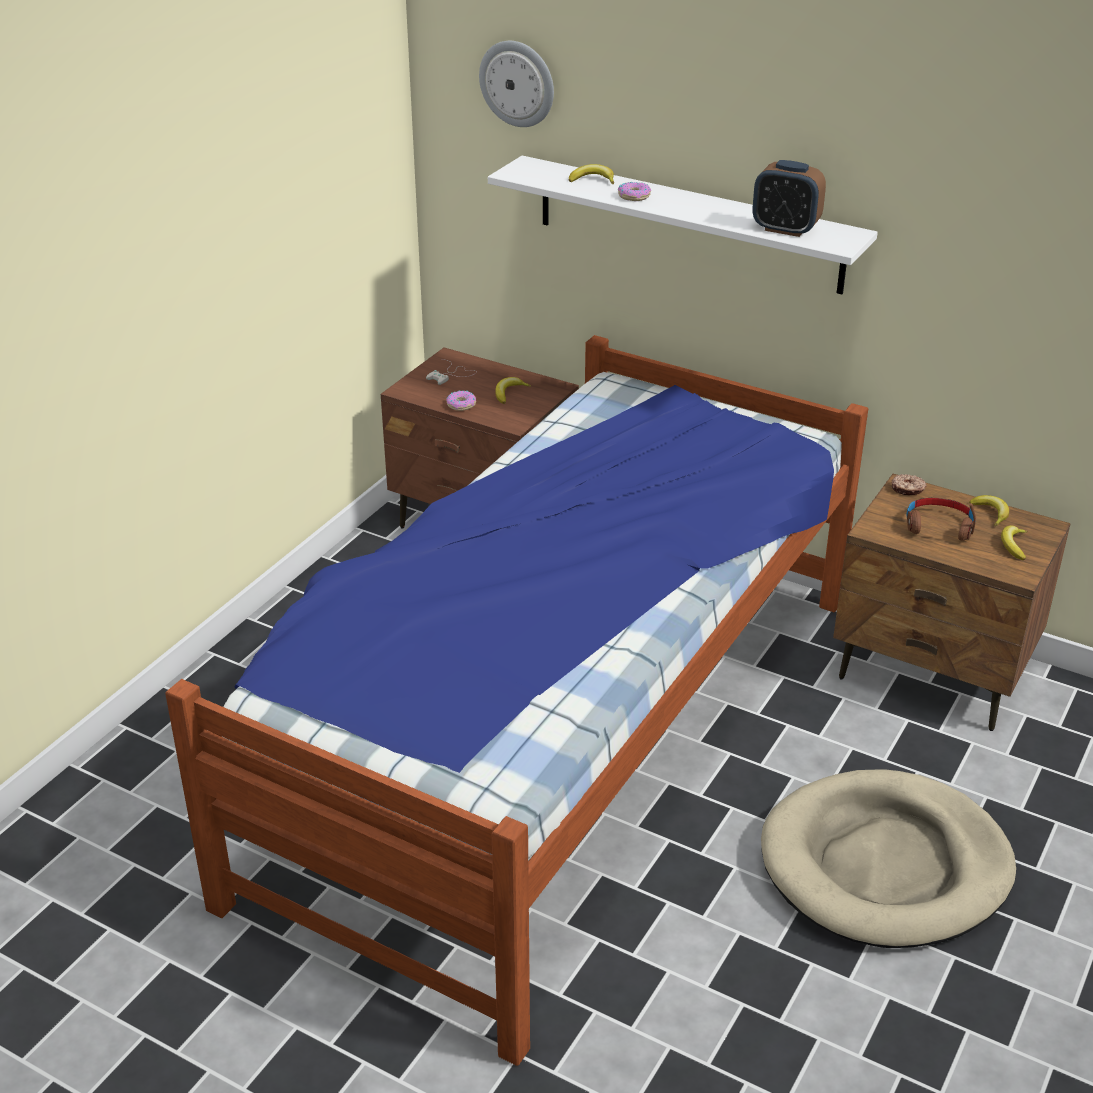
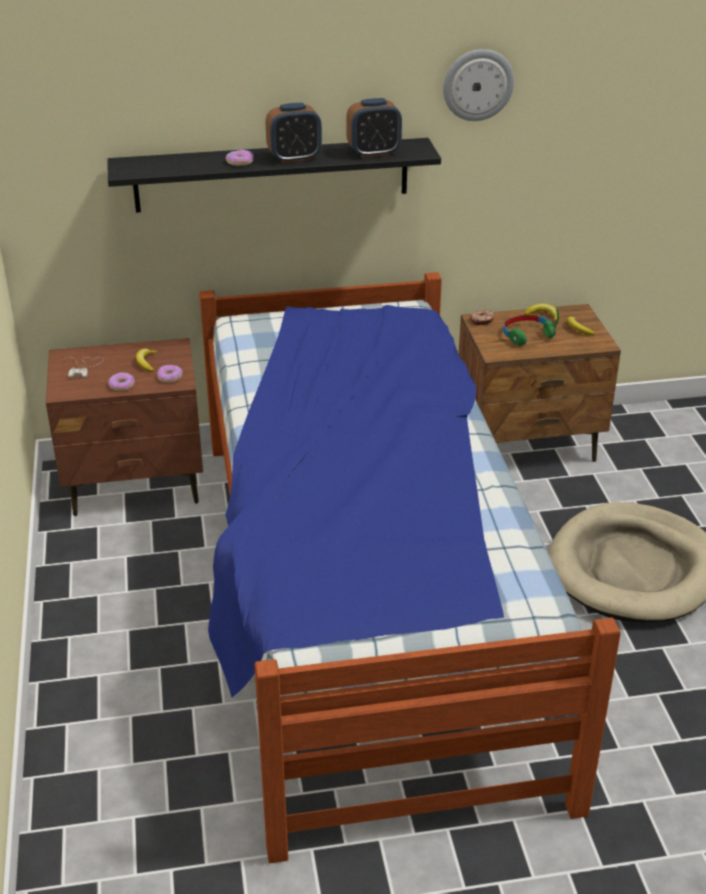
camera: 40 degrees left, 0 degrees up
(511, 415) = (169, 377): none -> donut
(517, 83) = (96, 96): wall clock -> wall clock (478, 84)
(592, 180) = (192, 160): banana -> none
(688, 224) = (272, 175): white shelf -> black shelf
(694, 209) = (294, 158): none -> alarm clock
(939, 526) = (527, 335): brown headphones -> green headphones

